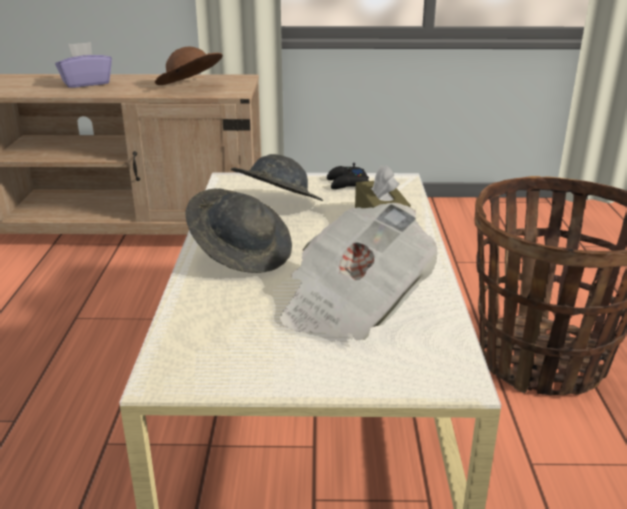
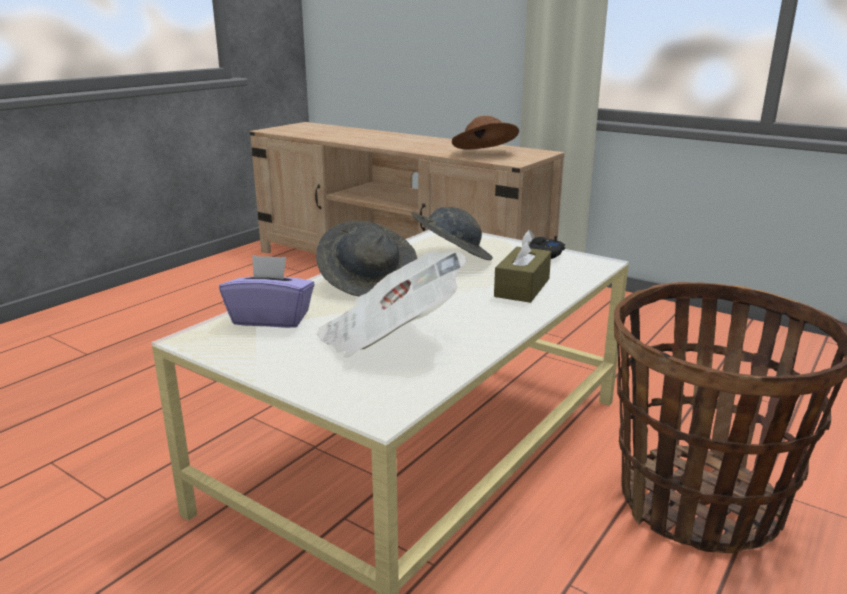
camera: 35 degrees right, 5 degrees down
(86, 83) = (411, 141): purple tissue box -> purple tissue box (271, 319)

